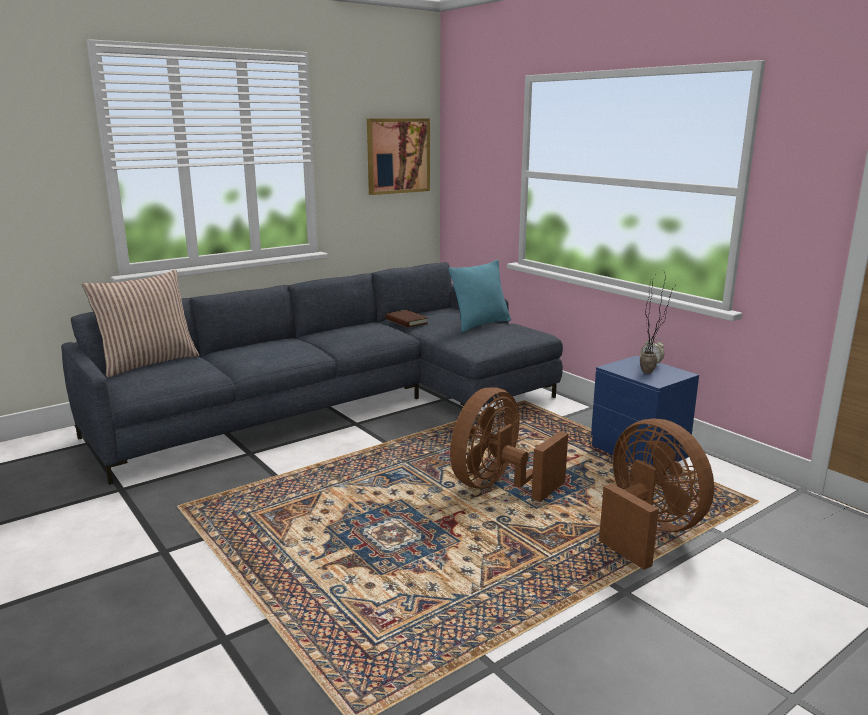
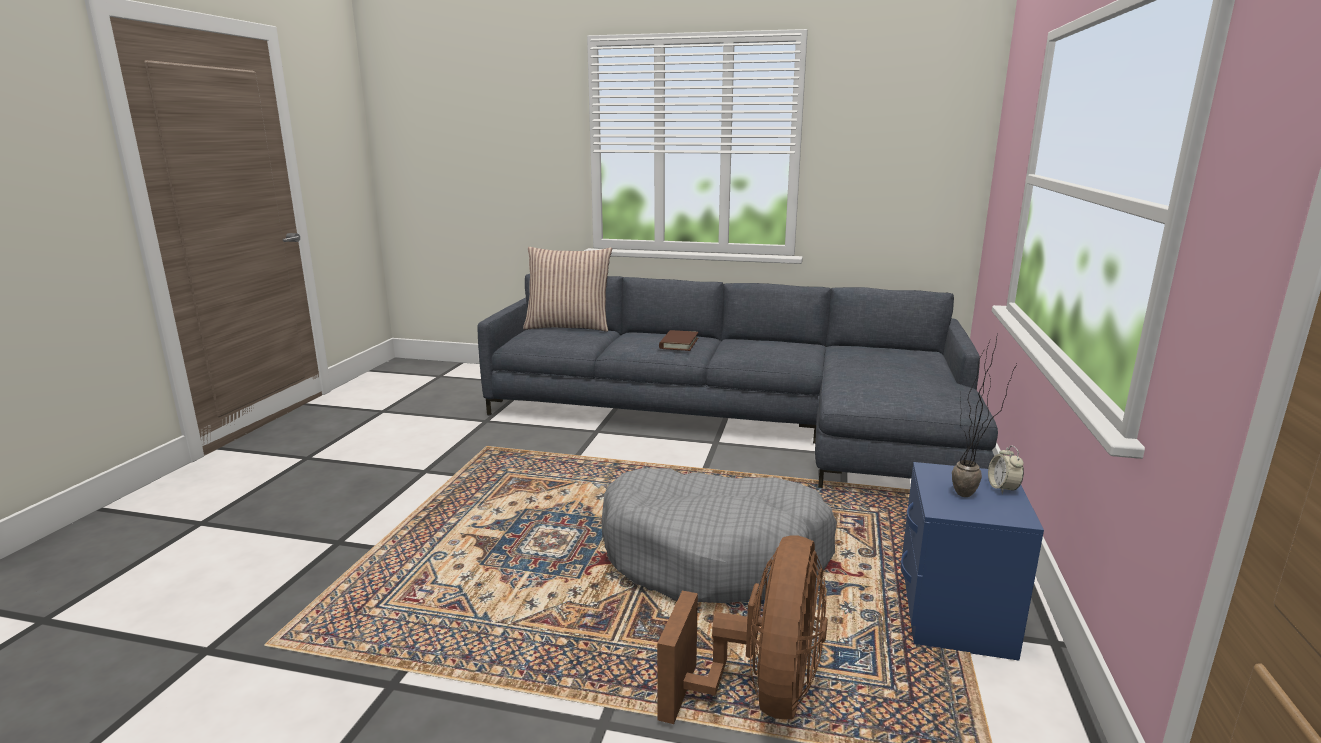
camera: 50 degrees right, 0 degrees up
(398, 156) = (922, 151): picture -> none
(406, 321) = (841, 351): brown book -> brown book (679, 343)
(480, 324) = (914, 376): turquoise pillow -> none
(498, 486) = (714, 555): brown fan -> grey dog bed

